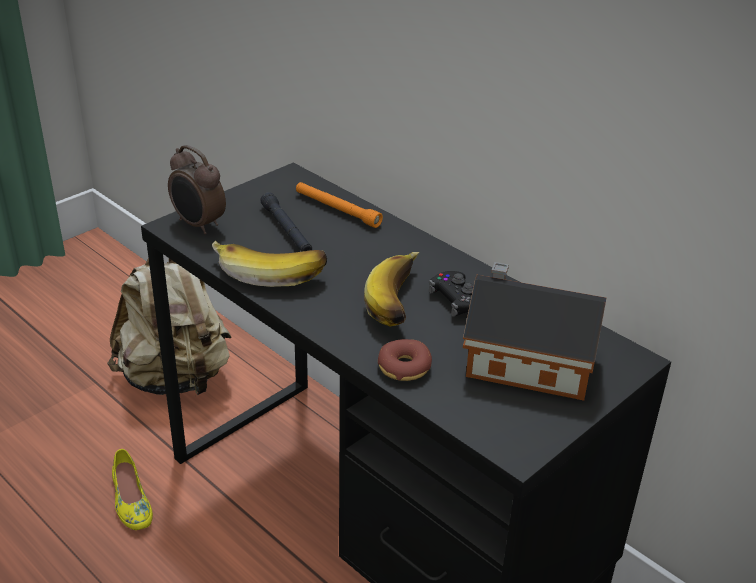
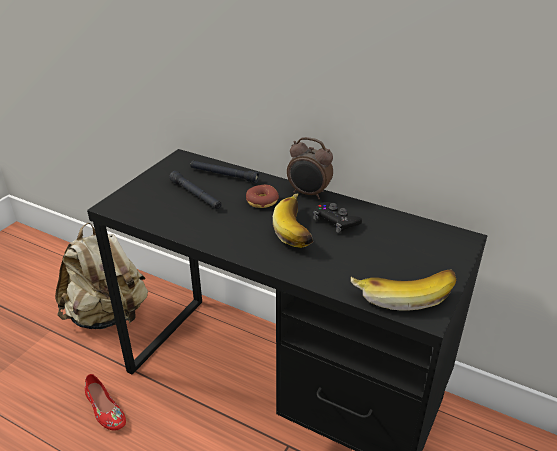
camera: 15 degrees left, 0 degrees up
(130, 501) = (105, 410): yellow shoe -> red shoe
(198, 225) = (130, 202): alarm clock -> alarm clock (308, 194)
(271, 271) = (198, 225): banana -> banana (402, 293)
(337, 210) = (224, 175): orange flashlight -> black flashlight
(404, 367) = (323, 274): donut -> donut (262, 201)
(524, 362) = (399, 254): toy house -> none

